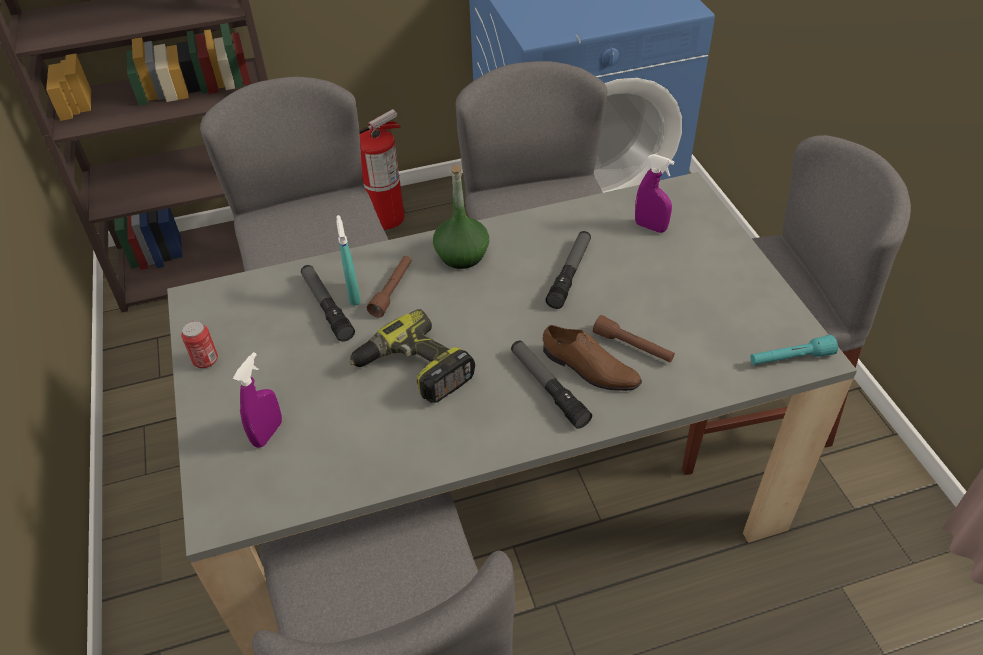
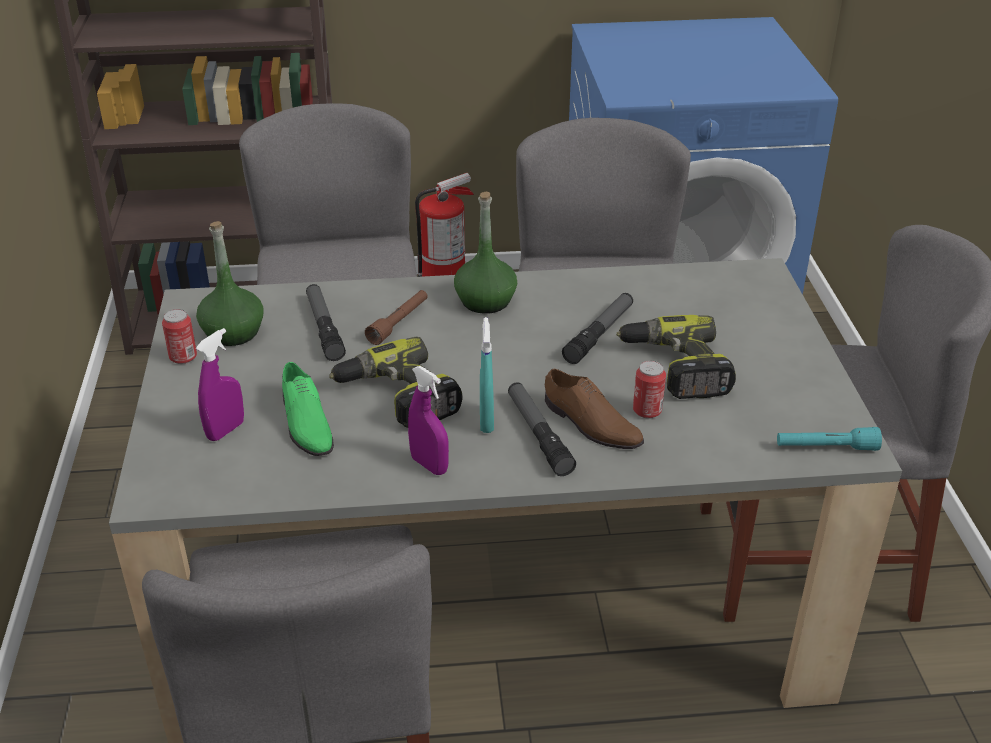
camera: 10 degrees right, 10 degrees down
(244, 325) = (233, 332): none -> green bottle
(338, 412) = (305, 423): none -> green shoe
(353, 295) = (356, 321): turquoise spray bottle -> turquoise spray bottle (486, 421)
(633, 347) = (647, 411): brown flashlight -> can
(643, 298) = (675, 368): none -> power drill
(650, 227) = (707, 302): purple spray bottle -> purple spray bottle (429, 465)

